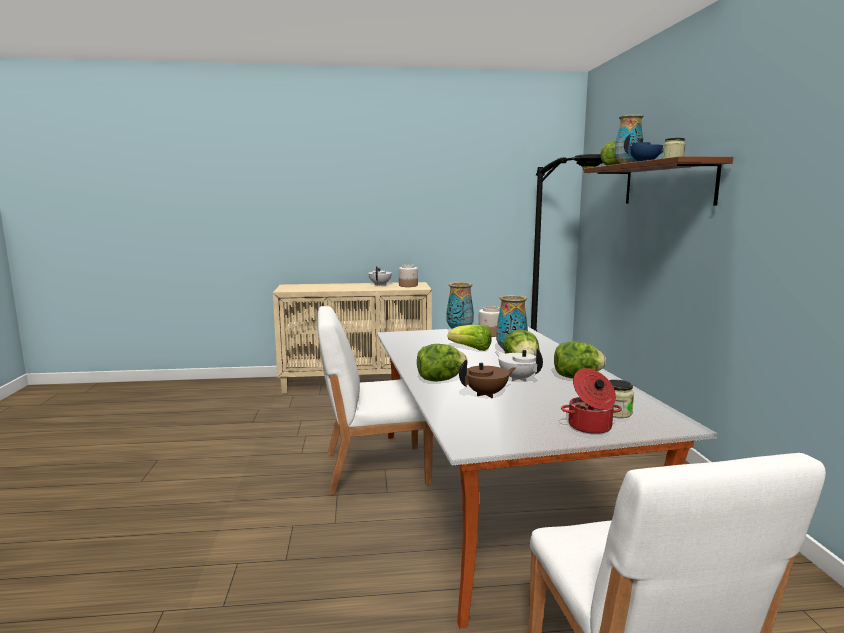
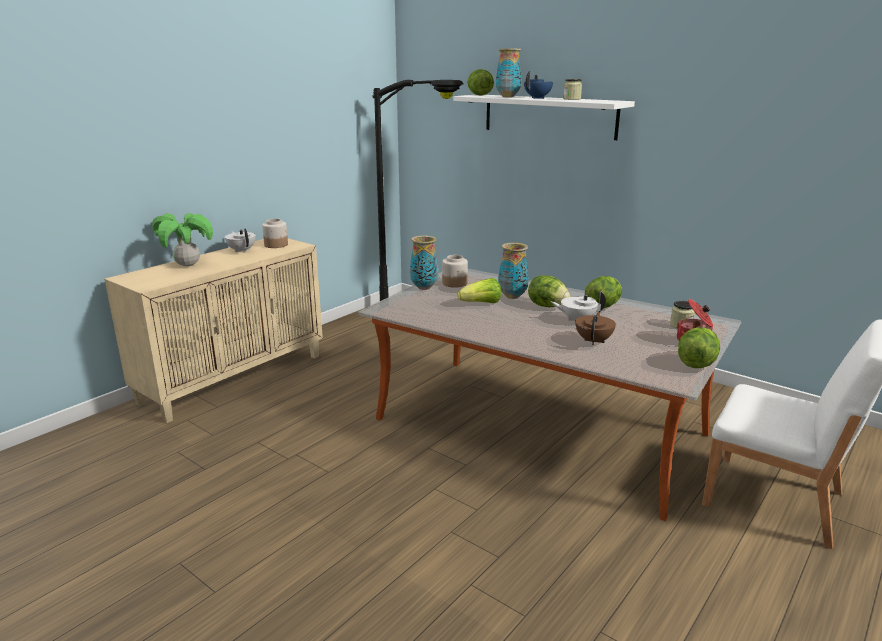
camera: 45 degrees left, 10 degrees up
(332, 286) = (188, 265): none -> potted plant
(374, 468) = (419, 451): white chair -> none
(440, 380) = (538, 341): lettuce -> lettuce (696, 363)
(667, 184) = (549, 116): brown shelf -> white shelf

